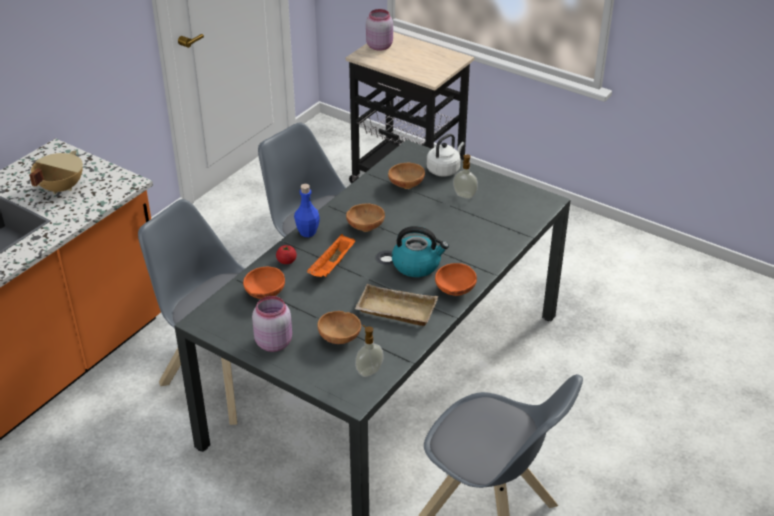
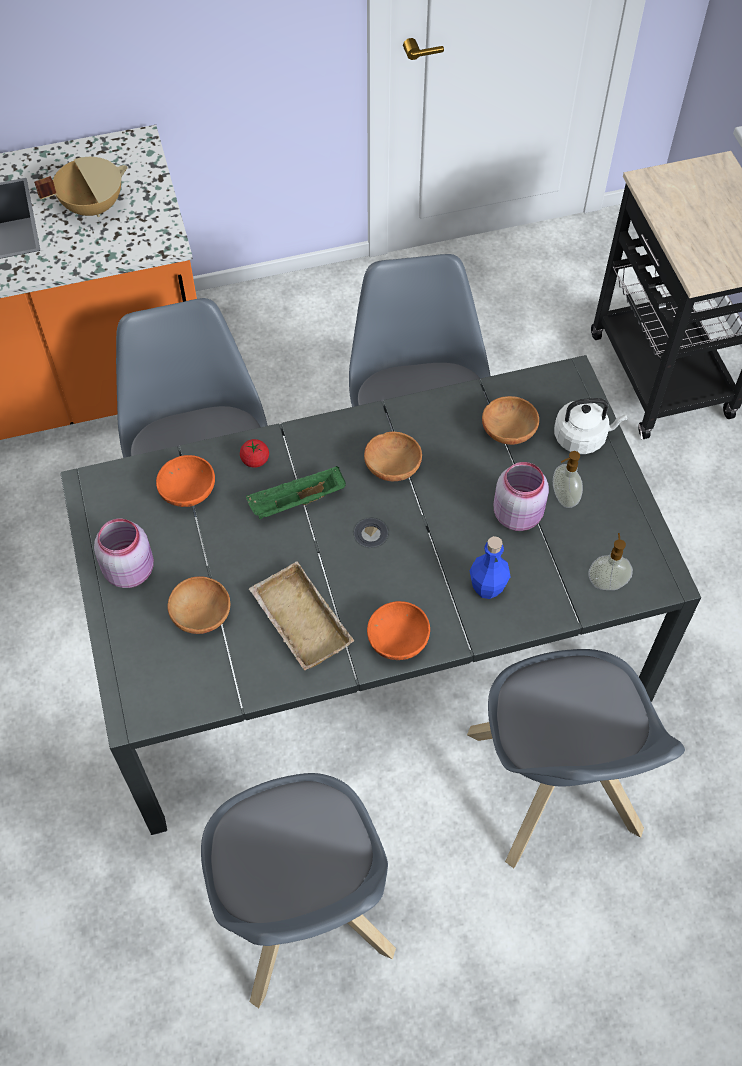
camera: 40 degrees right, 20 degrees up
(307, 232) = (319, 431): blue bottle -> blue bottle (487, 588)
(332, 266) = (296, 503): orange tray -> green tray
(369, 371) = (185, 687): soap dispenser -> soap dispenser (606, 582)
(379, 46) = (689, 176): pink jar -> pink jar (518, 514)
(417, 265) = (392, 570): kettle -> none
(551, 380) = (554, 787): none -> grey chair

